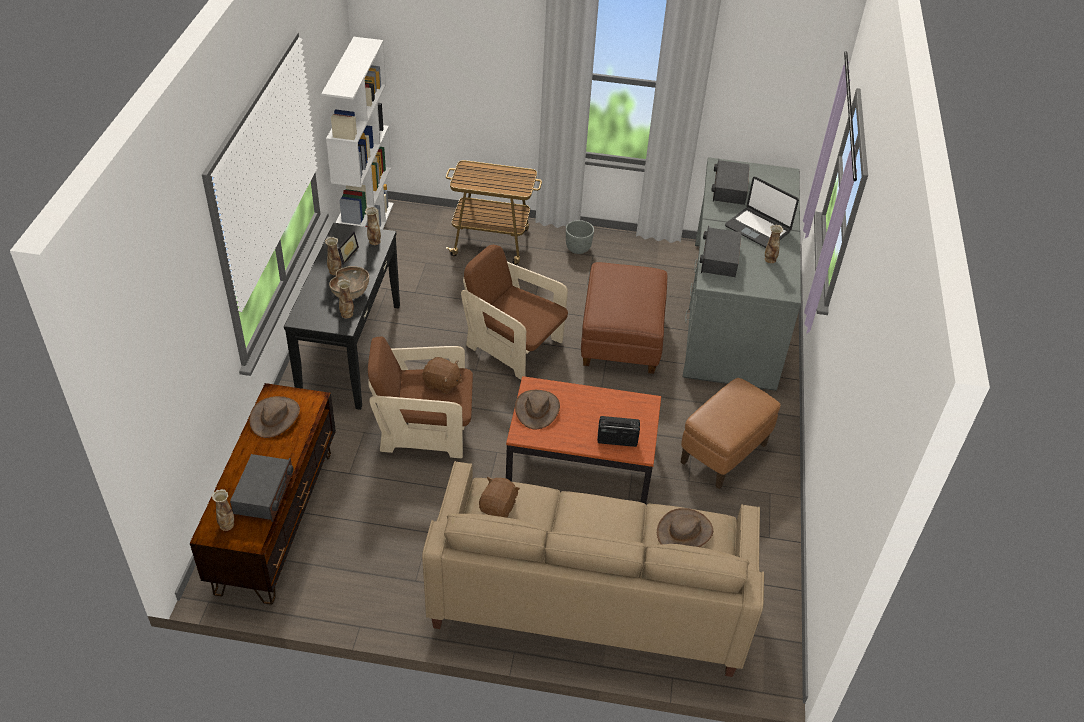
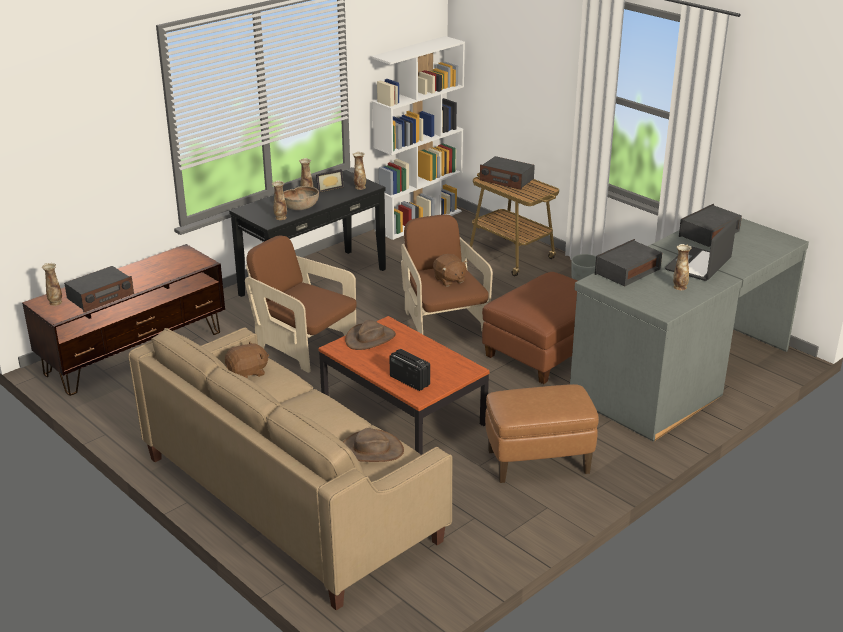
camera: 40 degrees right, 15 degrees down
(275, 417) = (165, 262): brown hat -> none
(442, 384) = (321, 299): brown plush toy -> brown plush toy (449, 280)
(481, 175) = (506, 180): none -> radio
(758, 228) = (699, 265): laptop -> laptop turned 45 degrees clockwise

